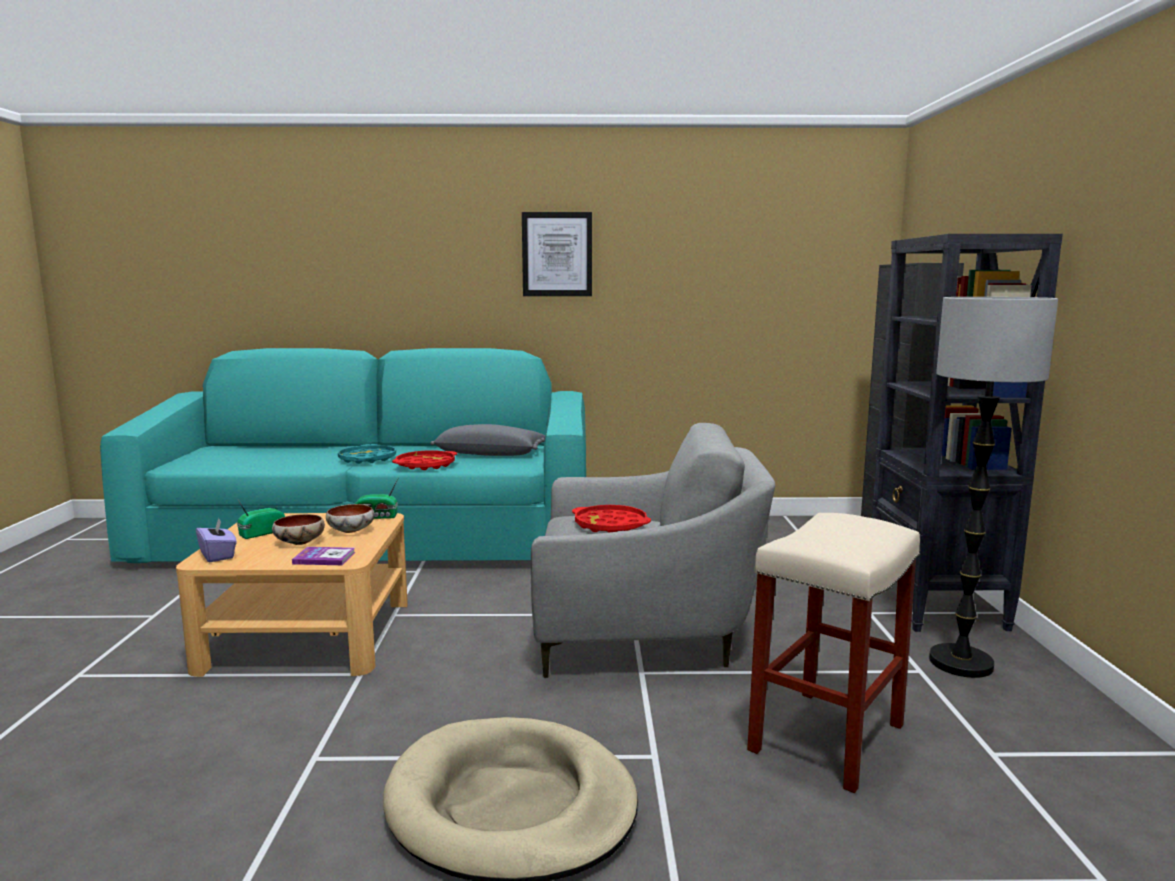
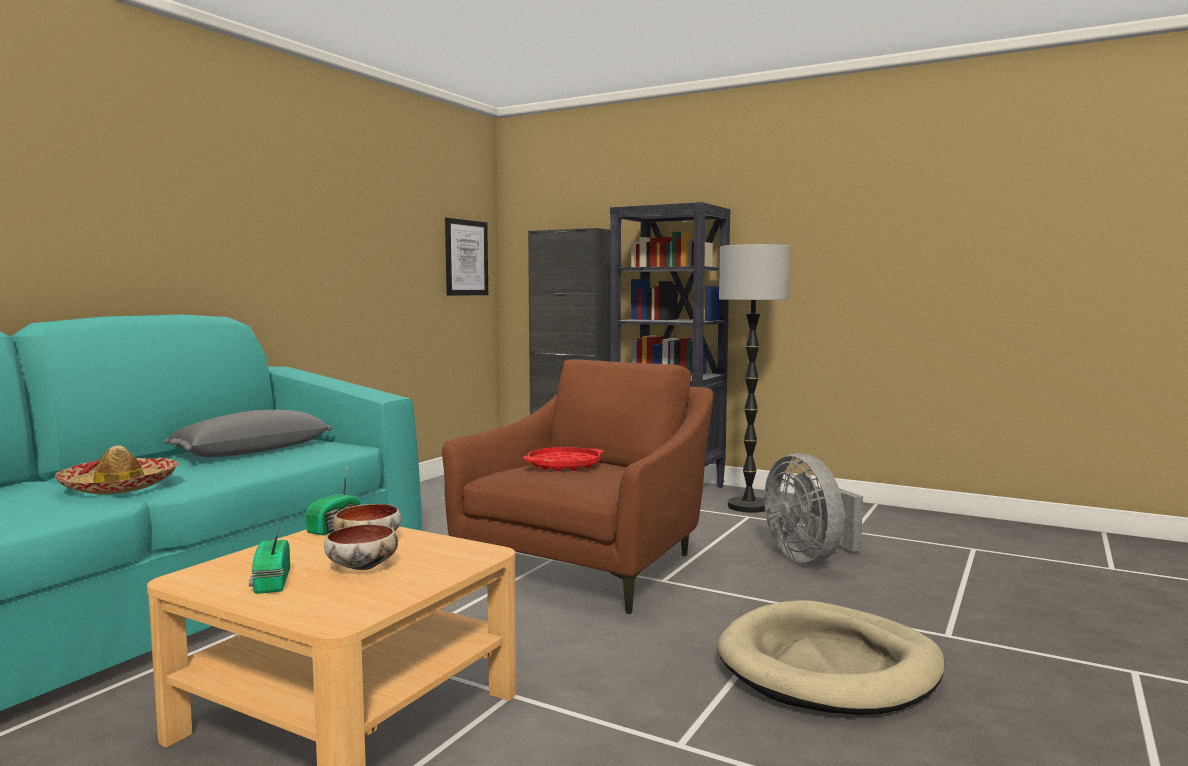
camera: 60 degrees left, 5 degrees down
(218, 555) = (326, 610): purple tissue box -> none
(324, 558) = (452, 561): book -> none
(367, 459) = (119, 487): turquoise tray -> hat
(425, 465) = (234, 472): red tray -> none
(557, 254) = (241, 195): picture -> picture (466, 258)
(644, 631) = (591, 563): grey armchair -> brown armchair
(827, 739) = (809, 558): beige stool -> grey fan

